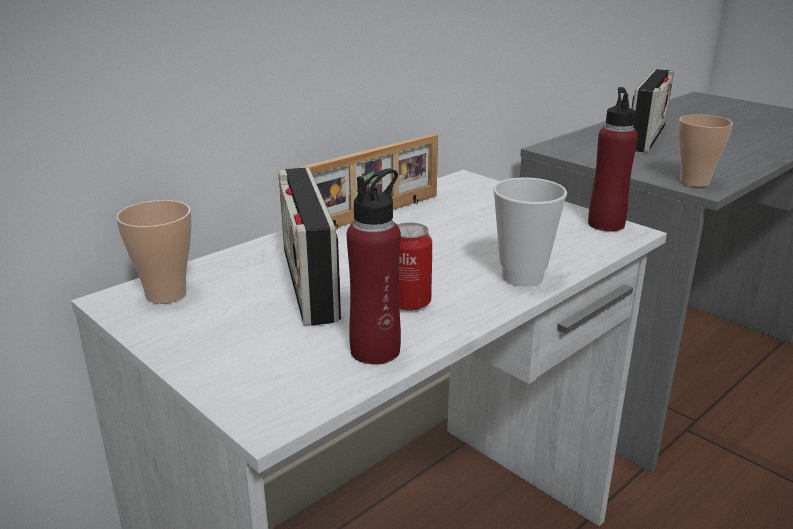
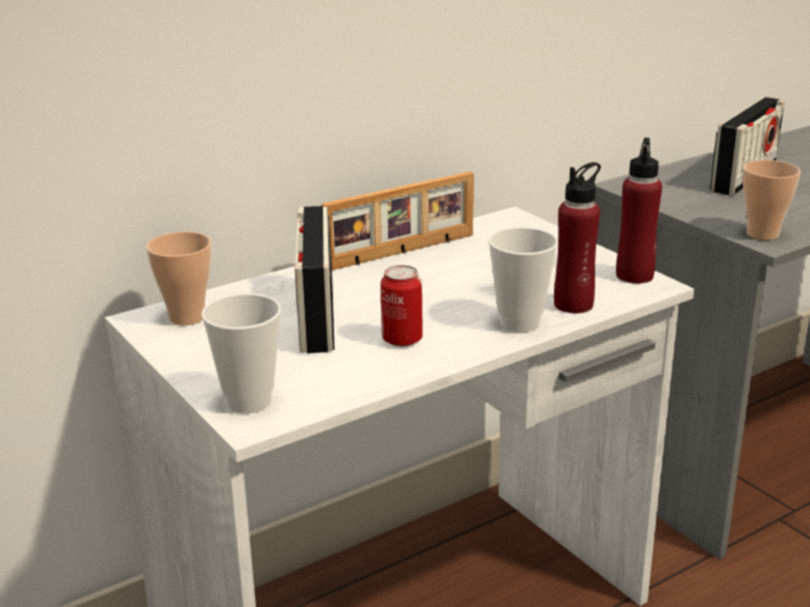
camera: 10 degrees right, 0 degrees up
(259, 391) = (249, 402): none -> cup
(375, 350) = (356, 378): red bottle -> red bottle (573, 304)

